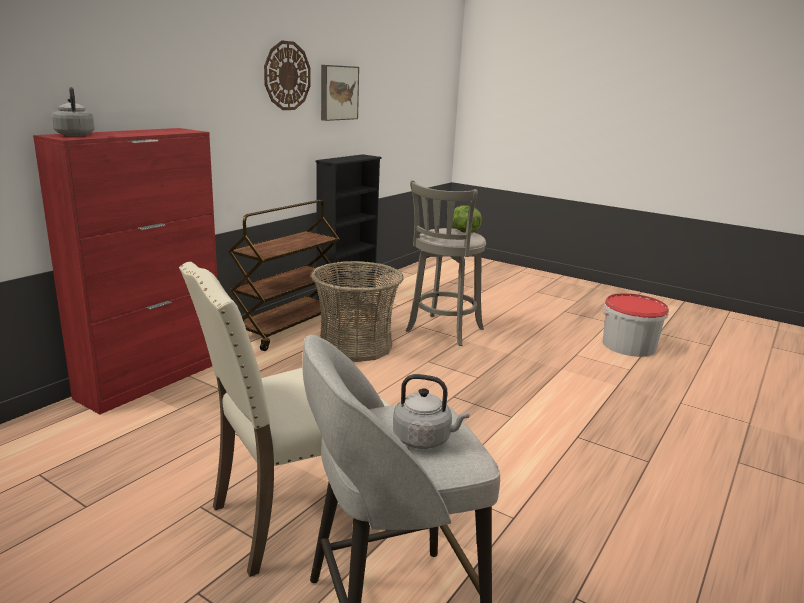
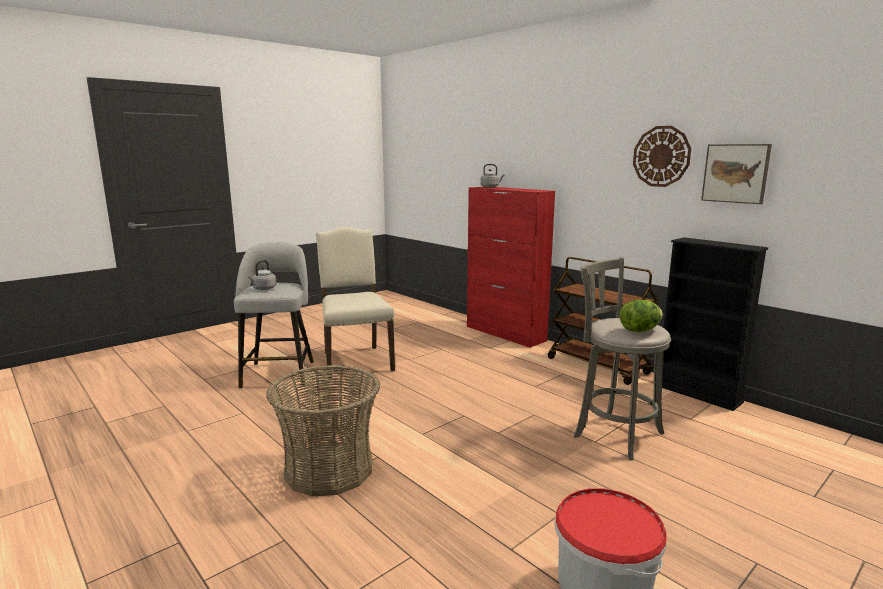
camera: 105 degrees right, 5 degrees down
(355, 346) = (564, 388): basket -> basket (329, 469)

